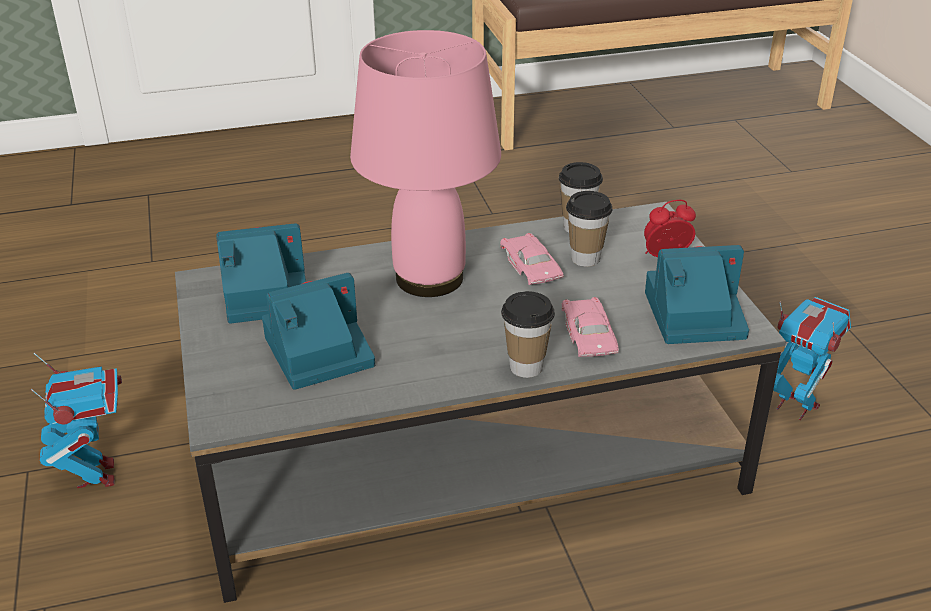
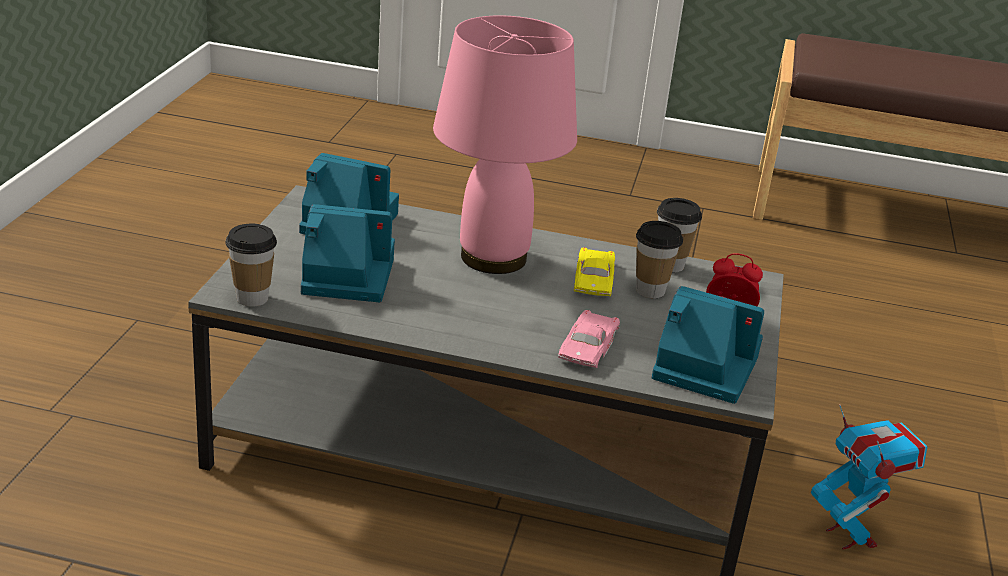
camera: 25 degrees right, 5 degrees down
(96, 475) = (183, 342): toy robot -> none
(526, 367) = (505, 349): cup -> cup (252, 298)
(531, 265) = (594, 279): pink toy car -> yellow toy car

